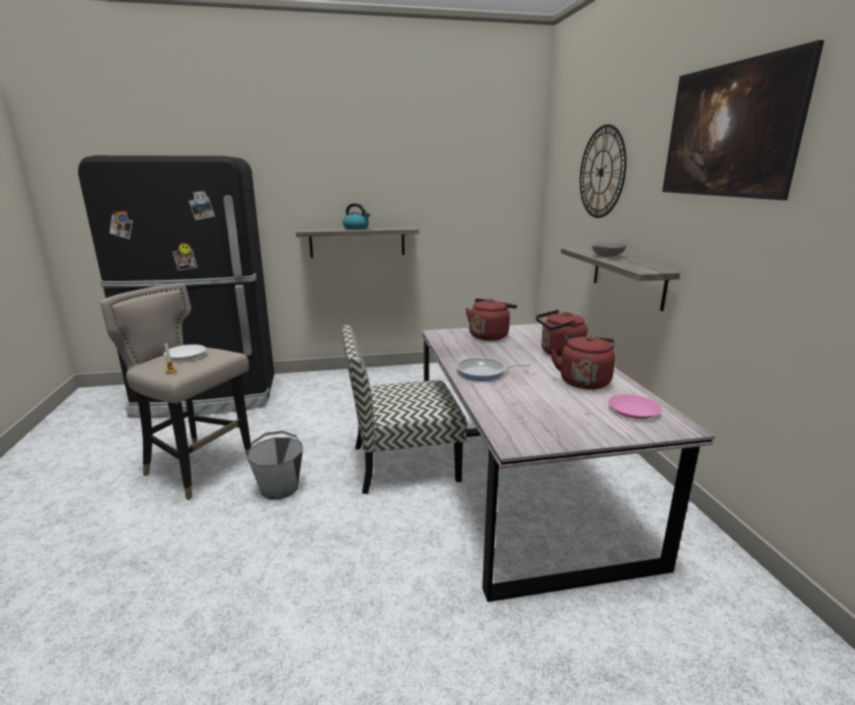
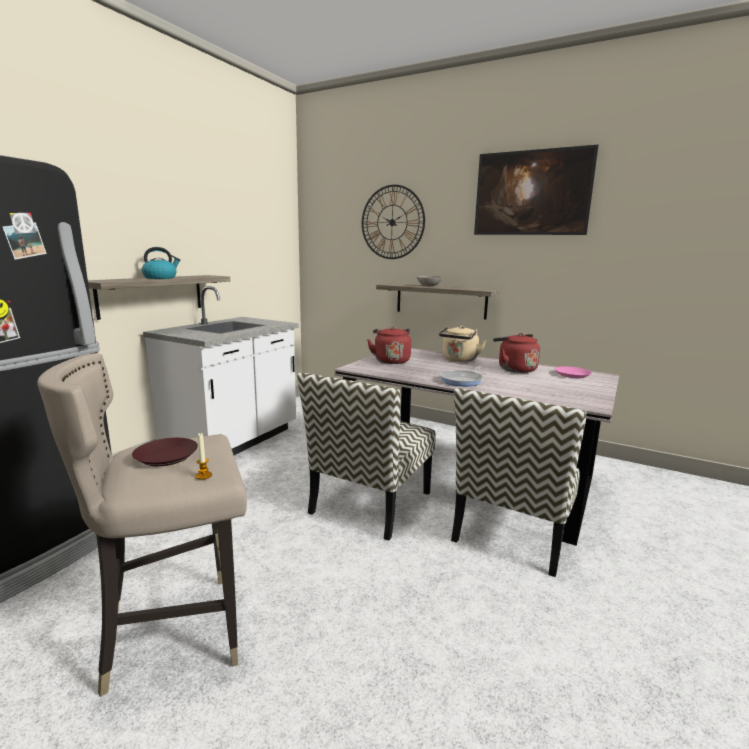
camera: 50 degrees left, 5 degrees down
(185, 355) = (165, 456): white plate -> brown plate
(280, 488) = (313, 583): grey bucket -> none
(405, 378) = (233, 443): none -> white counter
(461, 552) = (515, 531): none -> chair
(559, 353) = (459, 360): red kettle -> beige kettle

